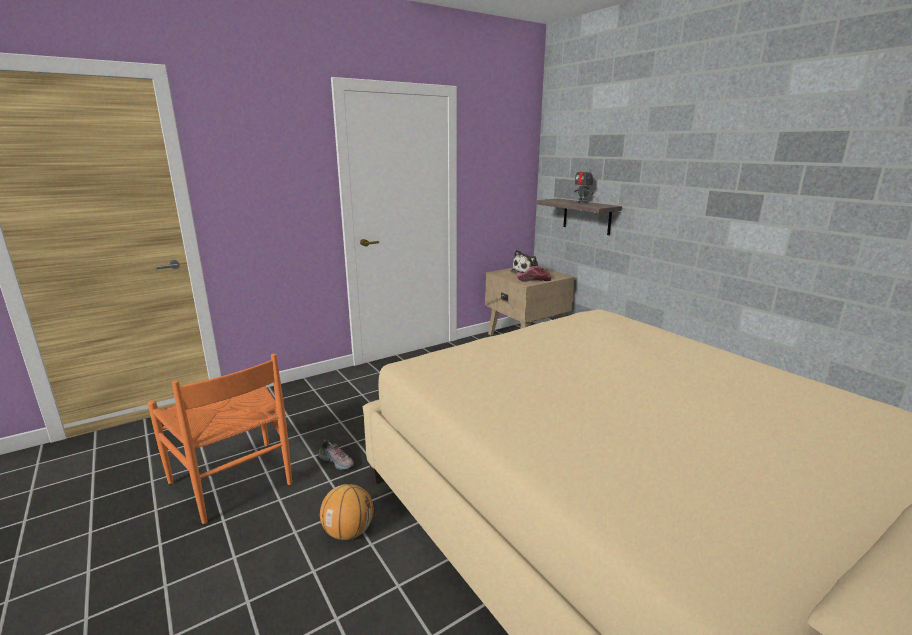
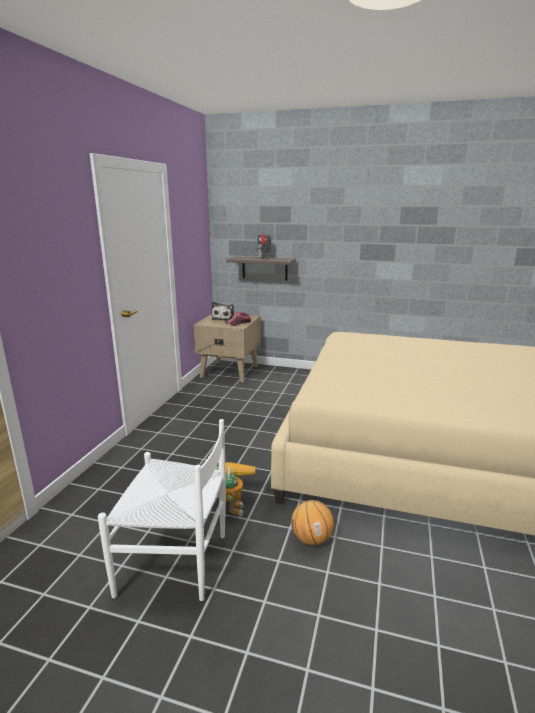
camera: 40 degrees left, 0 degrees up
(235, 482) = (175, 561): orange chair -> white chair
(337, 462) = (232, 505): shoe -> toy robot

